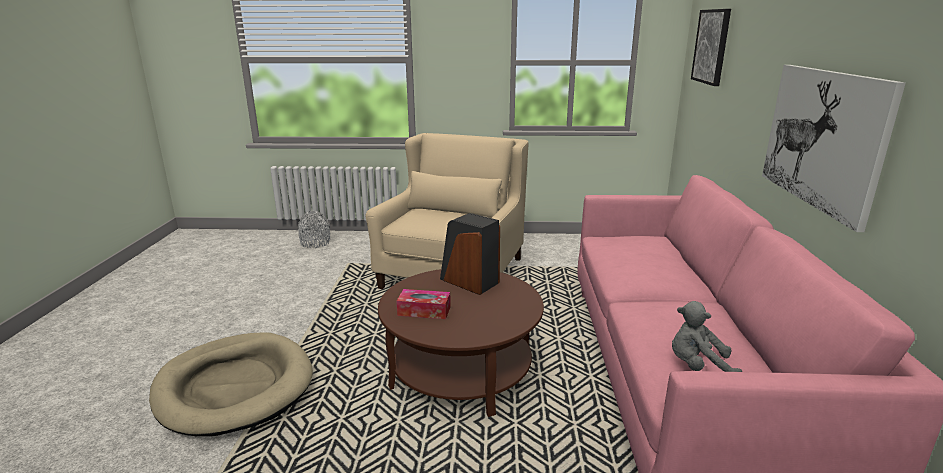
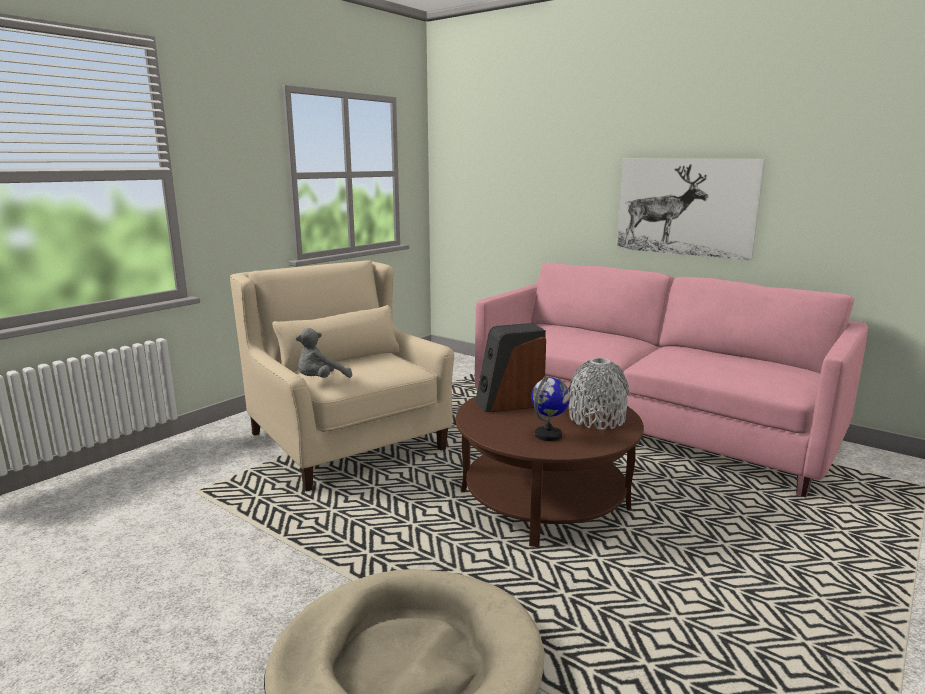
camera: 55 degrees left, 5 degrees down
(315, 242) = (72, 497): grey vase -> grey vase (596, 419)
(424, 311) = (548, 435): tissue box -> globe
(698, 367) = (760, 372): grey plush toy -> grey plush toy (321, 380)
(711, 46) = (486, 153): picture -> none

